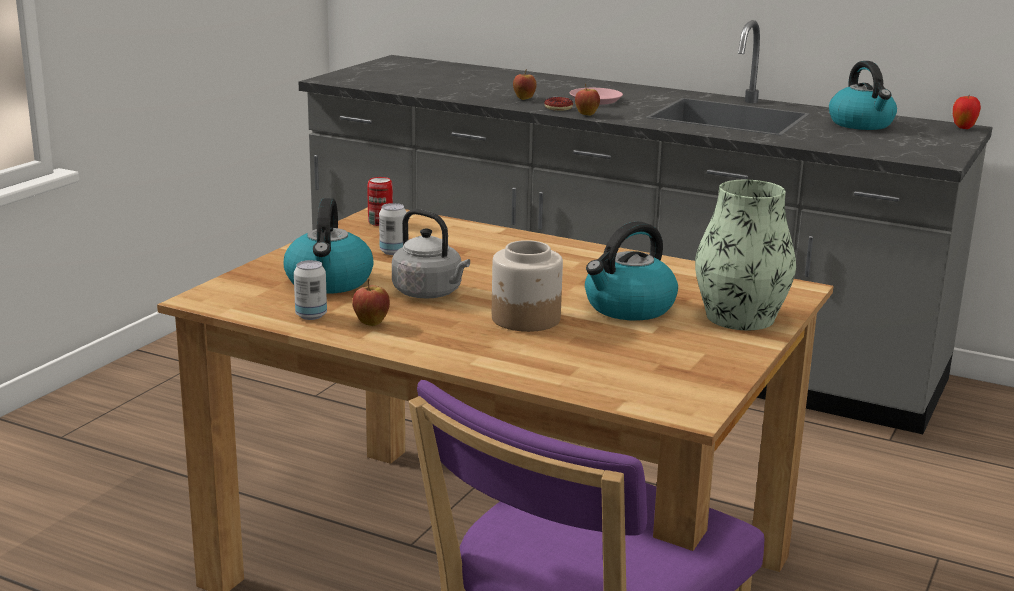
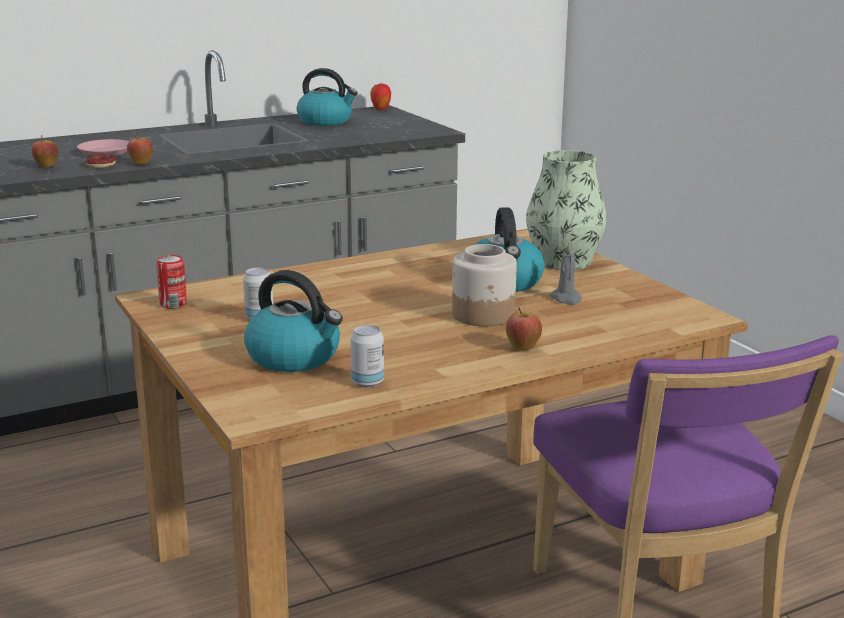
camera: 55 degrees left, 0 degrees up
(371, 323) = (419, 365): apple -> apple (522, 348)
(430, 293) = (382, 330): grey kettle -> none
(628, 341) = (566, 299): none -> grey candle

